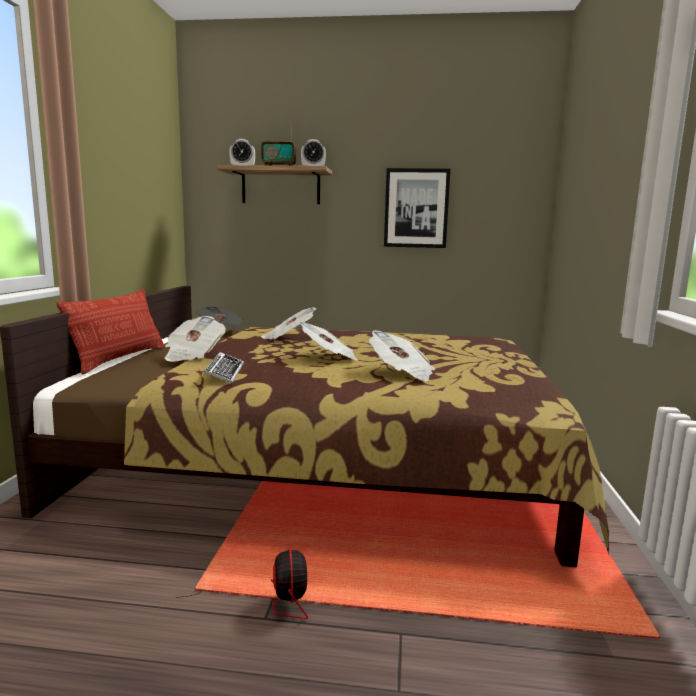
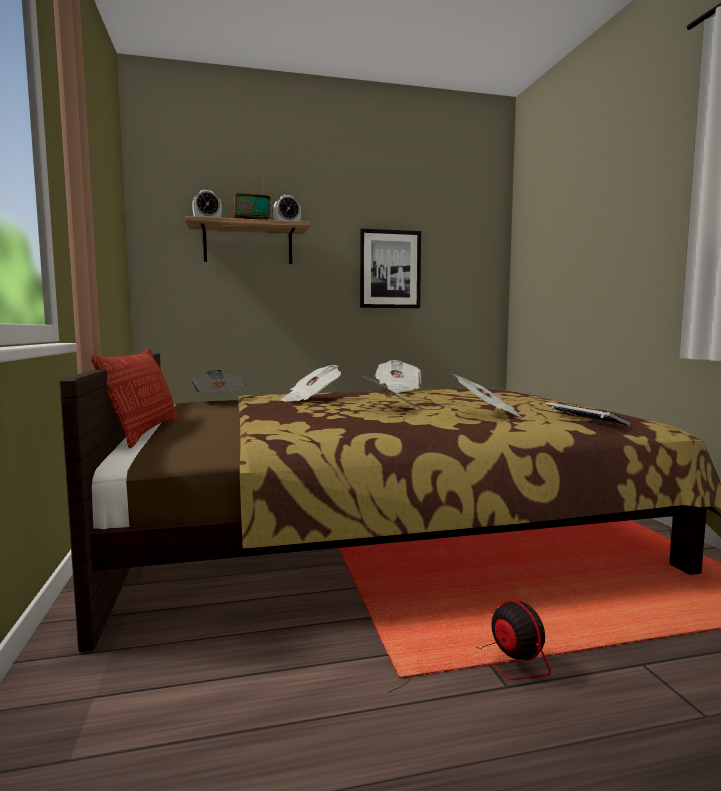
camera: 20 degrees left, 5 degrees down
(193, 355) = (242, 419): newspaper -> newspaper (398, 389)
(224, 372) = (315, 429): keyboard -> keyboard (584, 420)

